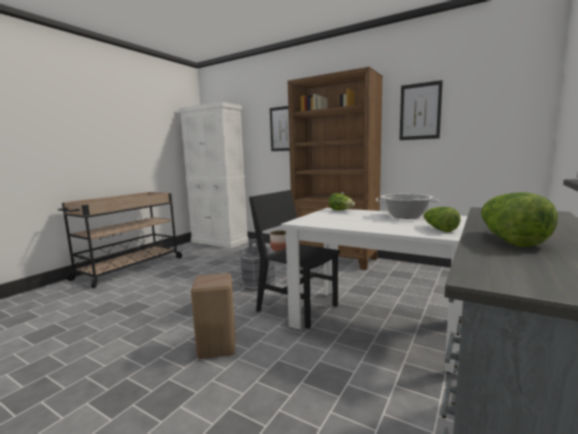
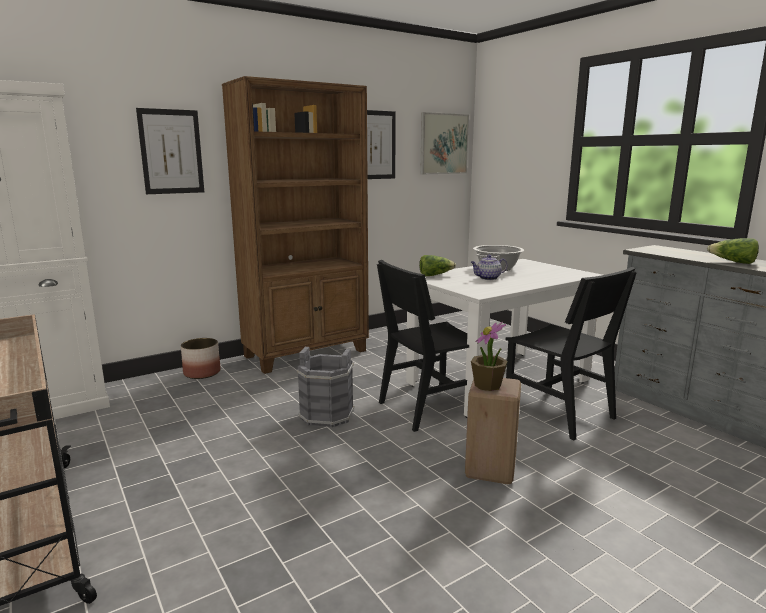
camera: 65 degrees left, 5 degrees up
(207, 277) = (488, 385): none -> potted plant
(346, 366) = (559, 413): none -> black chair
(357, 218) = (488, 278): none -> teapot
(439, 229) = (560, 272): lettuce -> none
(507, 101) = (444, 144): none -> picture

